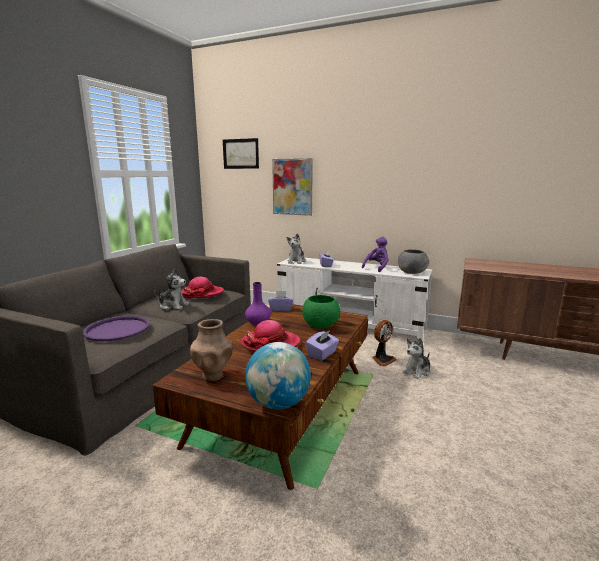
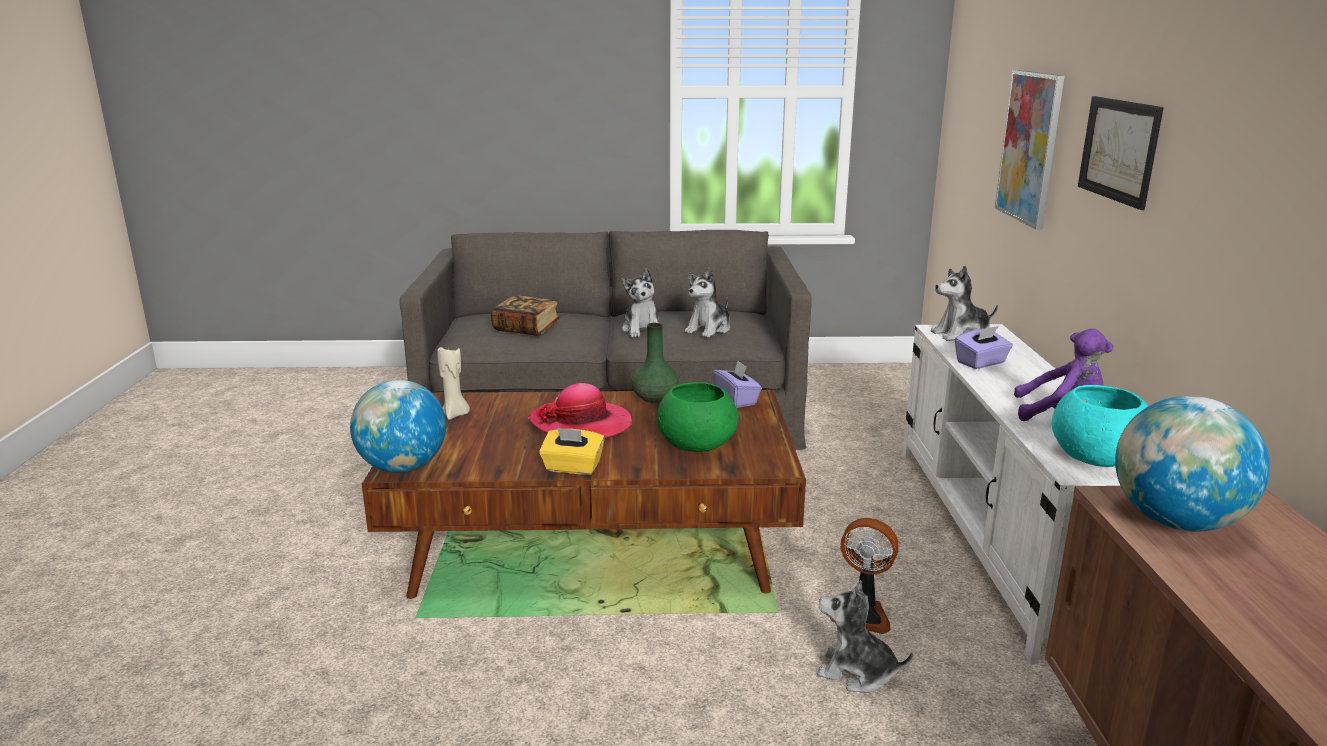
camera: 65 degrees right, 5 degrees up
(117, 329) = (526, 329): purple tray -> book
(201, 294) = (709, 329): hat -> plush toy
(213, 375) = (455, 415): brown vase -> beige candle
(240, 153) = (986, 52): picture -> picture (1119, 150)
(258, 322) = (654, 398): purple vase -> green vase
(322, 354) = (572, 468): purple tissue box -> yellow tissue box
(412, 272) = (1097, 458): grey bowl -> turquoise bowl
(489, 267) = (1176, 522): none -> globe

